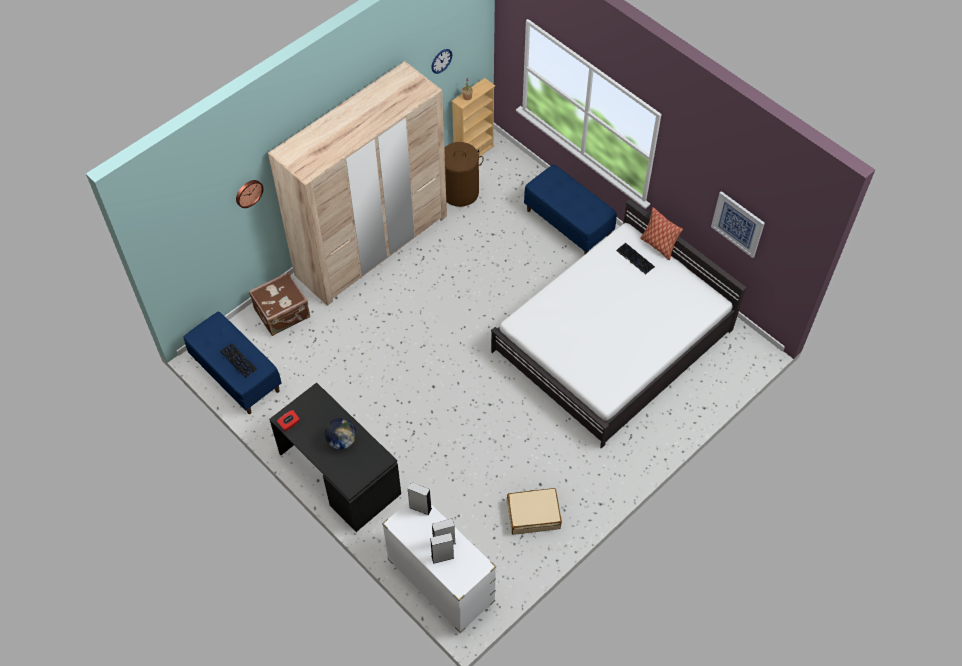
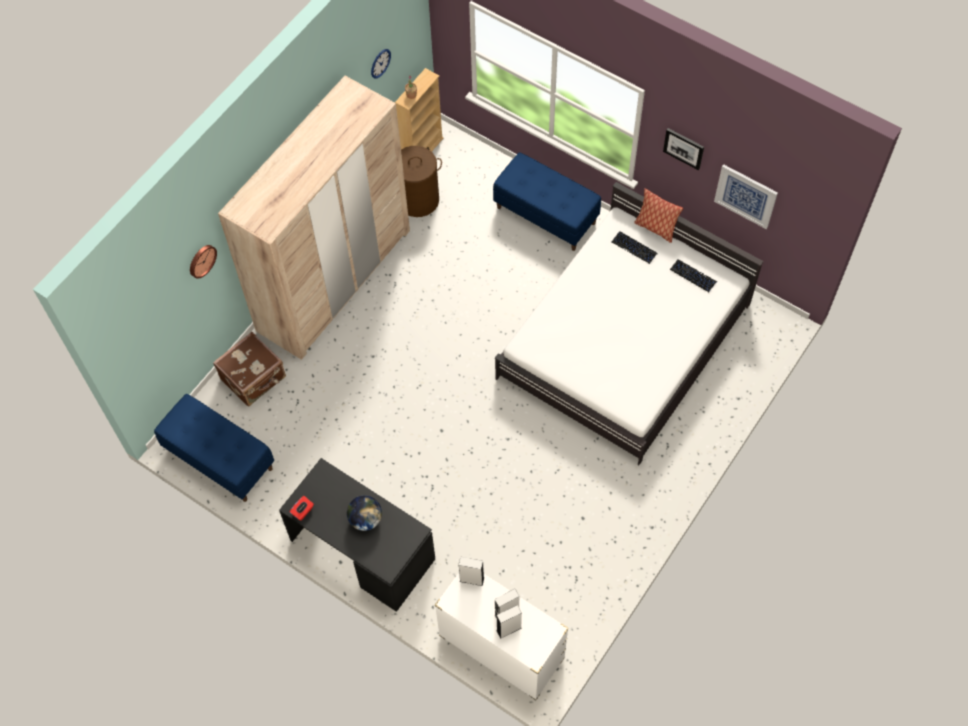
camera: 10 degrees left, 5 degrees up
(238, 361) = (224, 447): keyboard -> keyboard (693, 276)
(533, 514) = (583, 553): beige suitcase -> none
(689, 172) = (684, 148): none -> picture

